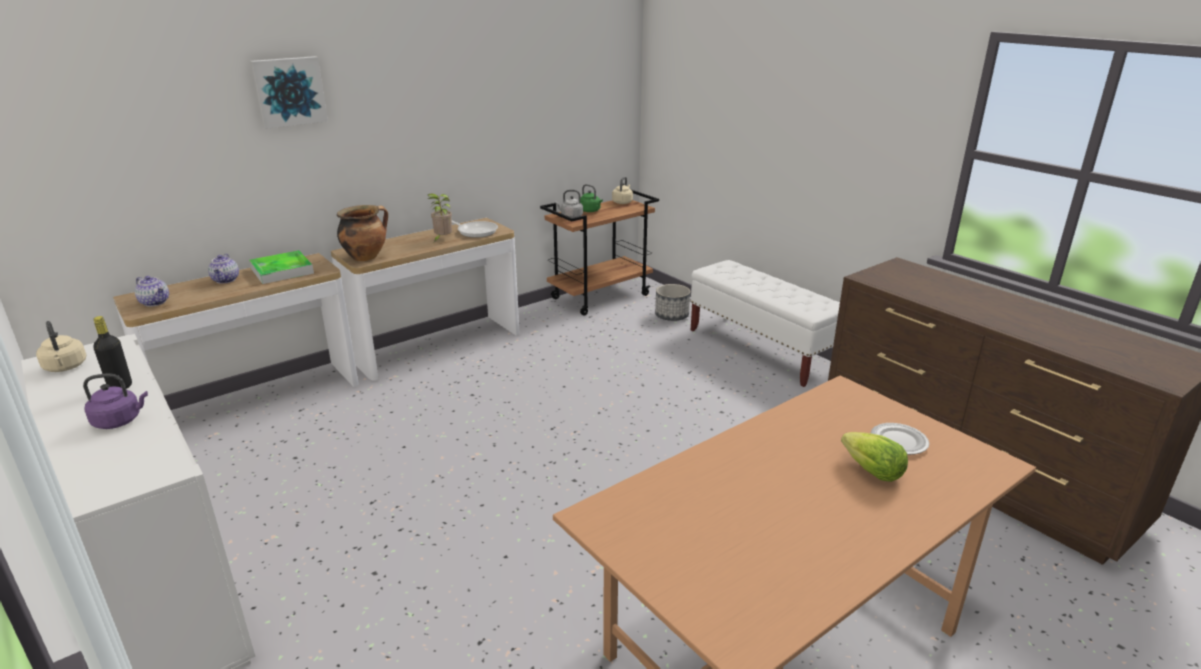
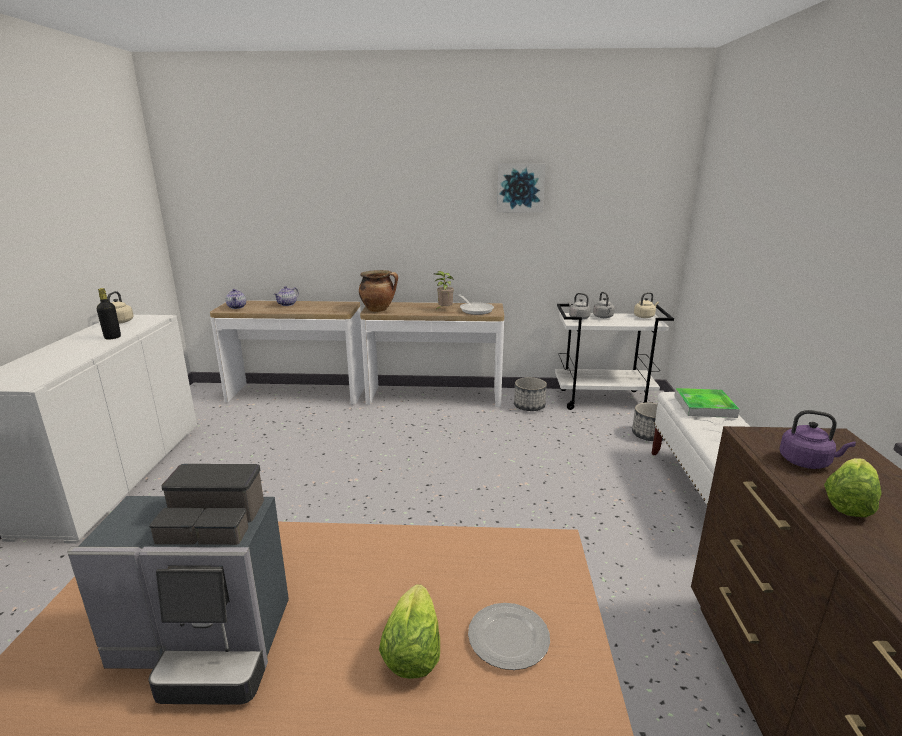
camera: 40 degrees right, 5 degrees down
(120, 421) = (74, 353): purple kettle -> purple kettle (807, 462)
(282, 271) = (321, 306): tray -> tray (704, 406)
(289, 91) = (352, 180): picture -> picture (520, 188)
(545, 324) = (529, 406): none -> planter
(590, 211) = (603, 317): green kettle -> grey kettle
(600, 296) = (603, 399): brown cart -> white cart
(774, 533) = (207, 645): none -> coffee machine
(954, 299) = (848, 502): none -> lettuce

